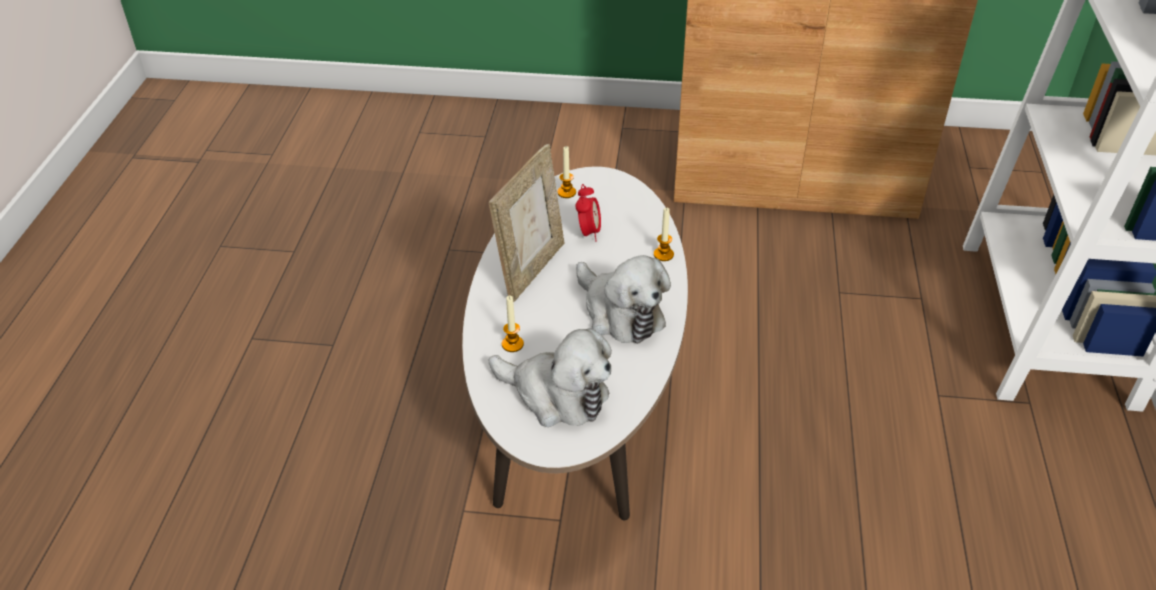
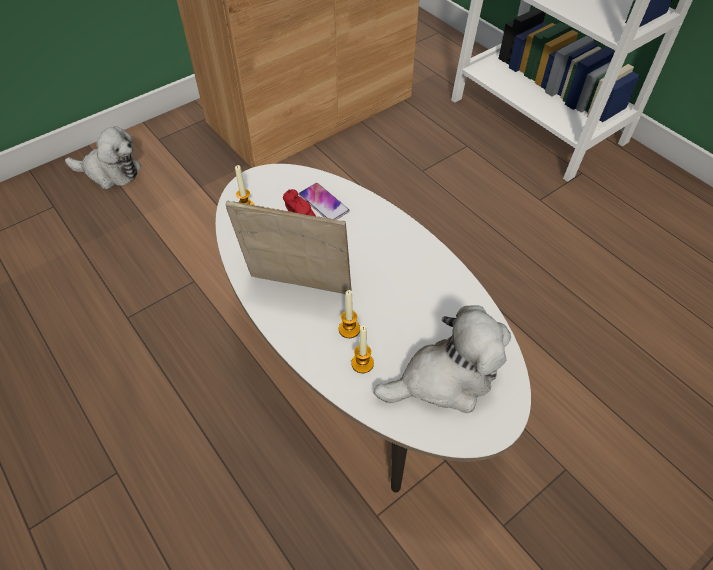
camera: 45 degrees left, 10 degrees up
(531, 269) = (298, 289): picture frame -> picture frame turned 60 degrees counterclockwise
(620, 313) = (404, 277): plush toy -> plush toy (110, 172)
(629, 224) = (323, 203): none -> phone
(663, 254) = (375, 210): candle -> candle (349, 329)

